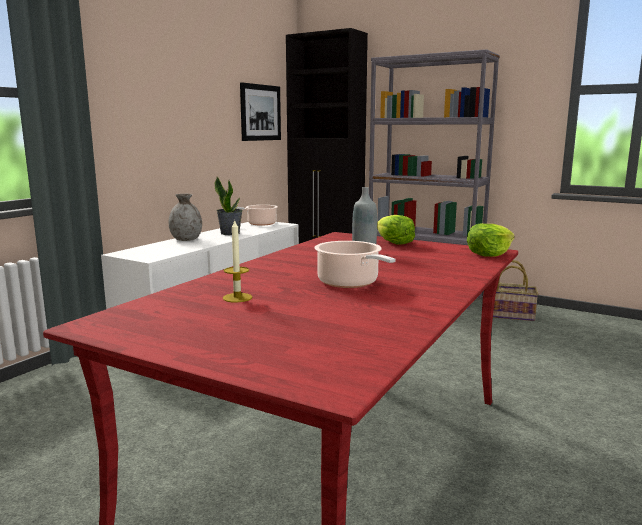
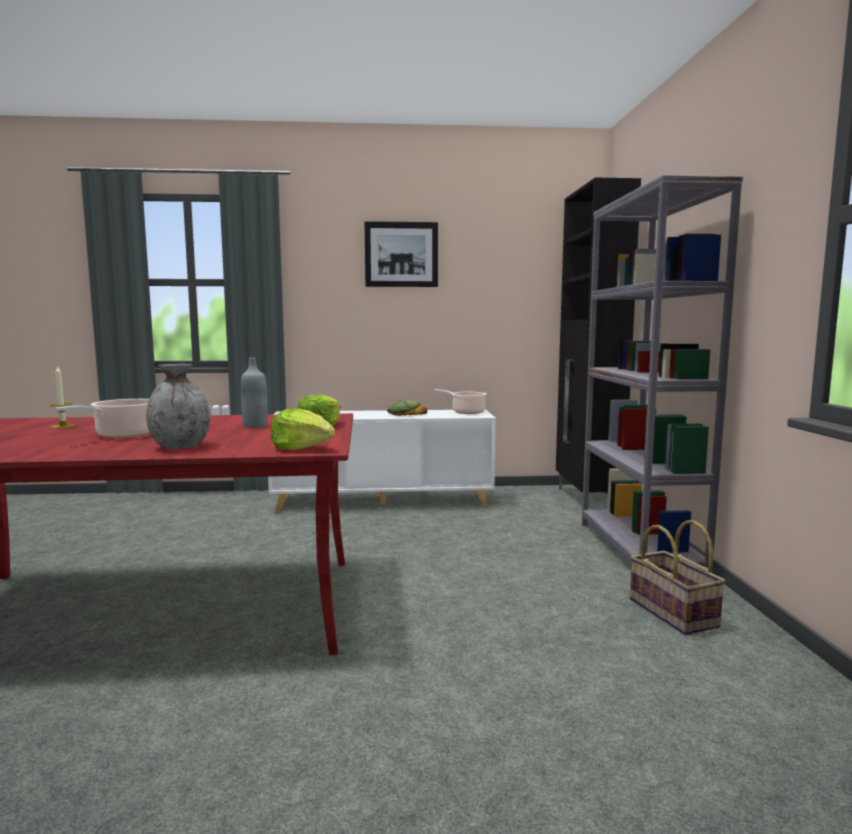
camera: 55 degrees right, 5 degrees down
(186, 239) = (358, 412): grey vase -> grey vase (181, 447)
(230, 233) = (406, 414): potted plant -> bread
(260, 112) = (525, 291): picture -> picture (401, 254)

